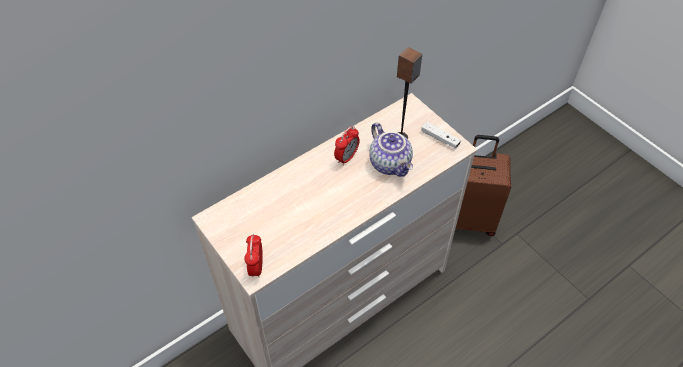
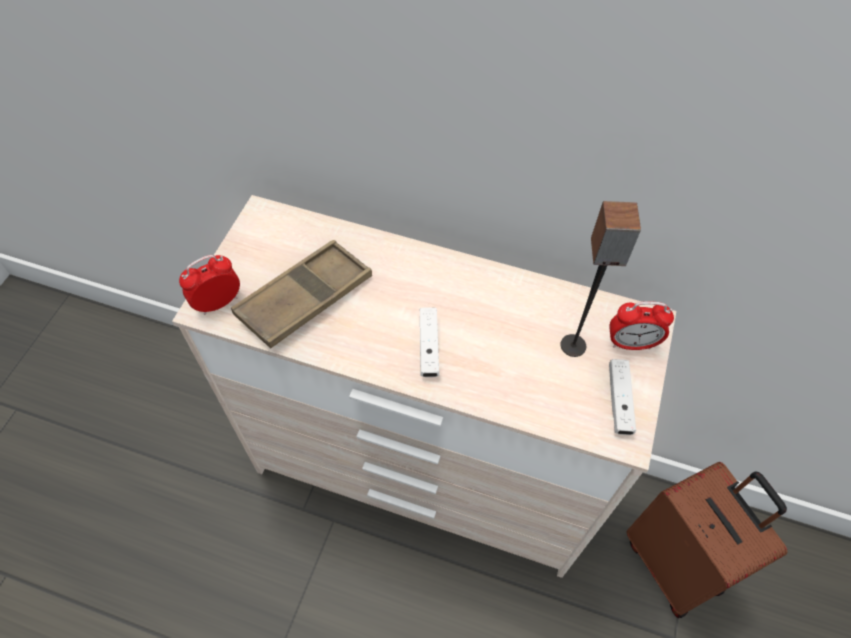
camera: 55 degrees right, 5 degrees up
(287, 226) = (305, 298): none -> brown tray
(346, 157) = (475, 299): alarm clock -> alarm clock (631, 343)
(359, 190) = (428, 346): none -> white game controller
(391, 164) = (510, 360): teapot -> none

